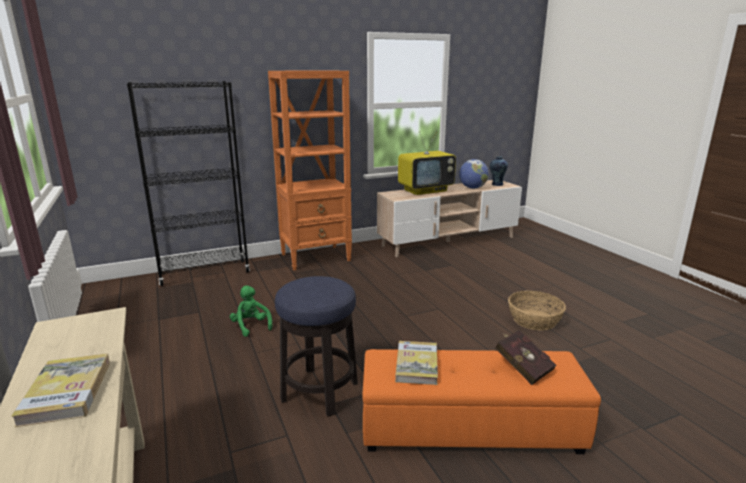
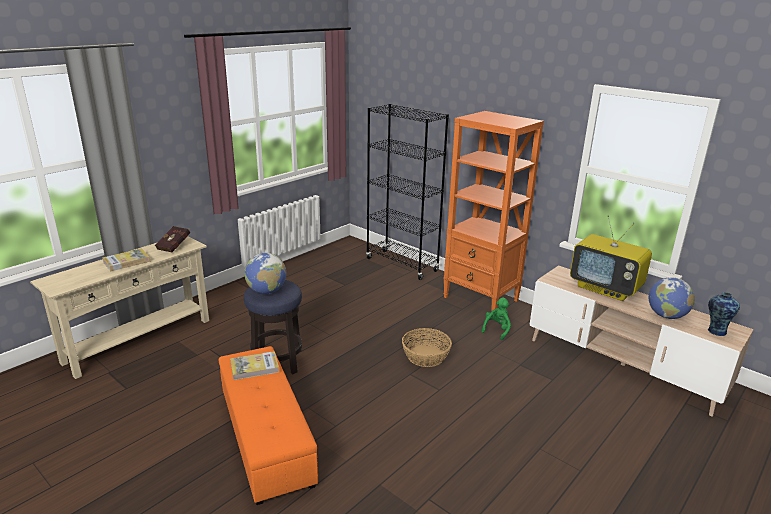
camera: 65 degrees right, 5 degrees up
(251, 326) = (340, 310): green plush toy -> green plush toy (497, 330)
(318, 292) = (266, 291): none -> globe
(521, 367) = (272, 416): red book -> red book (175, 246)
(534, 320) = (467, 459): basket -> basket (426, 356)

